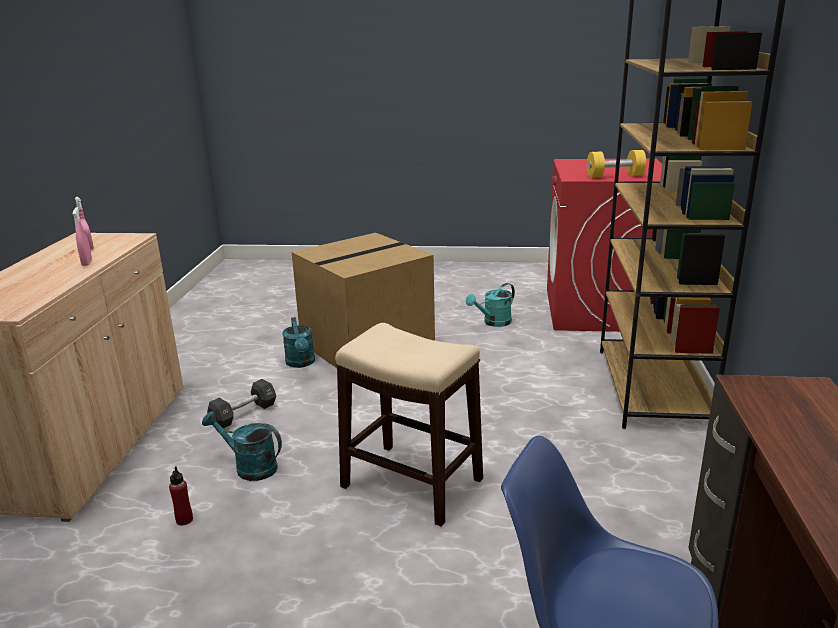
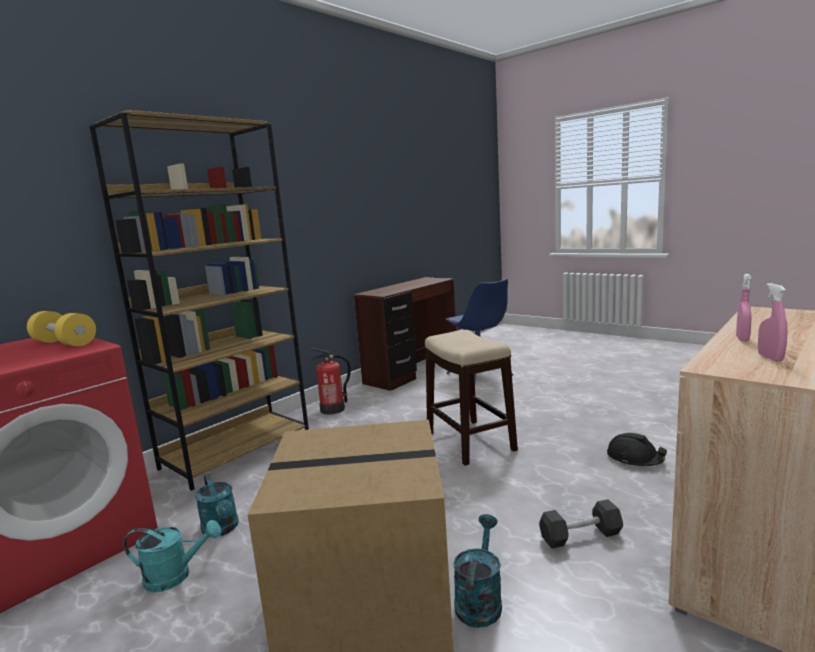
camera: 145 degrees left, 10 degrees down
(184, 520) = (634, 459): red bottle -> black hard hat
(249, 467) = (582, 480): turquoise watering can -> turquoise watering can (222, 529)
(687, 480) = (333, 409): none -> fire extinguisher

